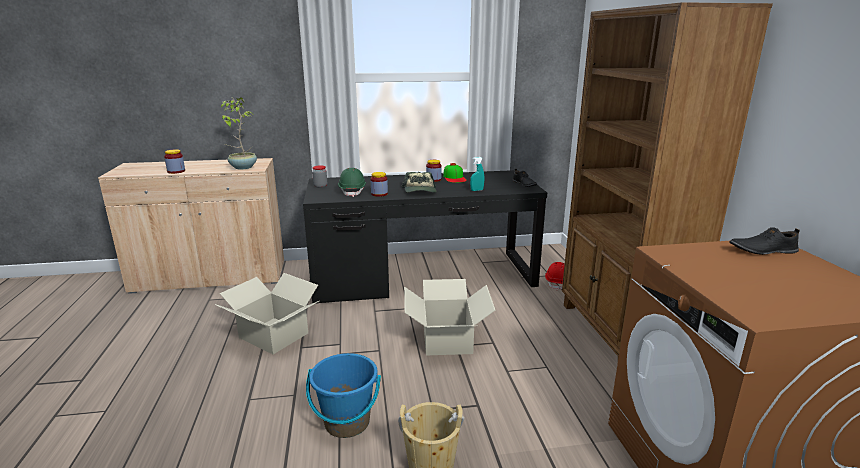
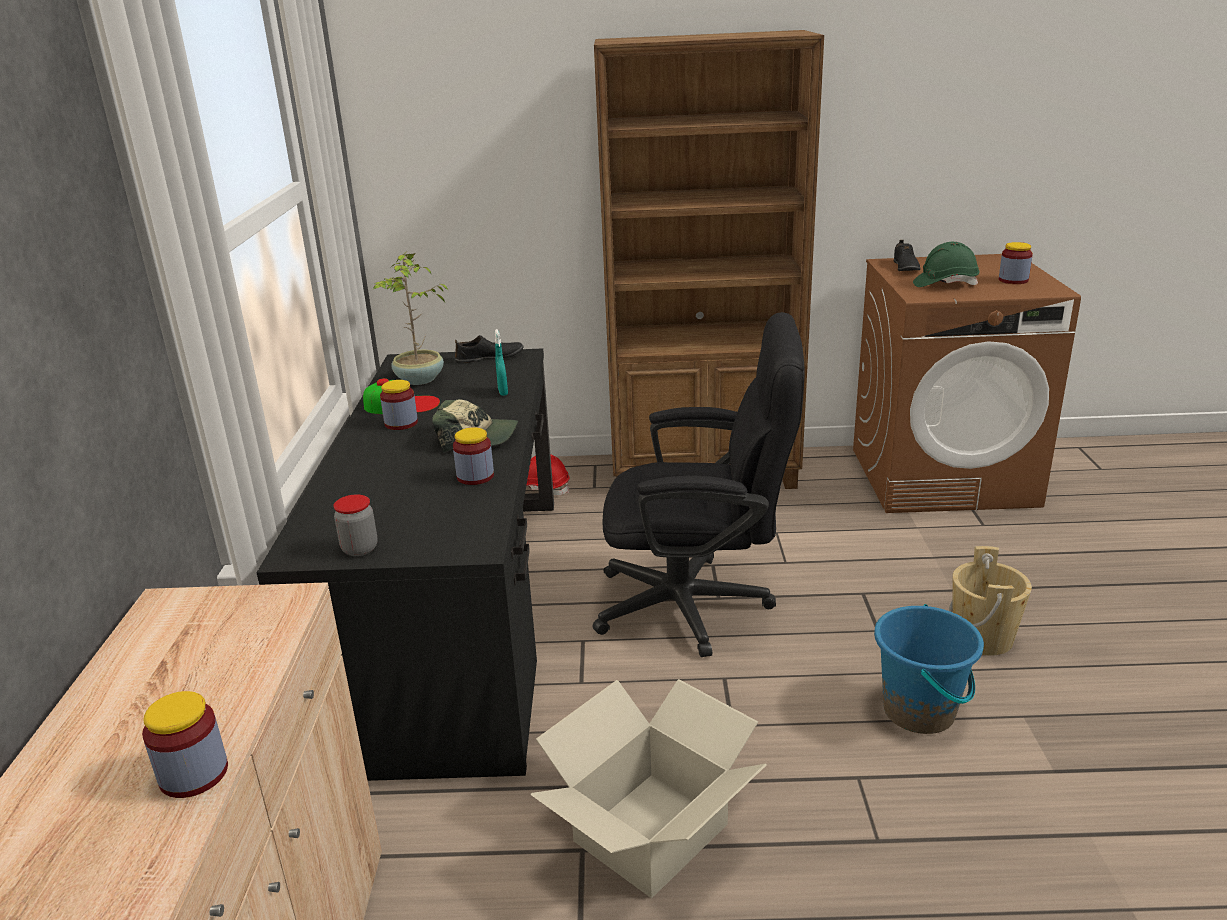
camera: 80 degrees left, 5 degrees up
(242, 167) = (250, 627): potted plant -> potted plant (419, 380)
(352, 191) = (435, 506): green hard hat -> green hard hat (945, 284)
(446, 339) = (699, 605): cardboard box -> black office chair
(779, 298) = (1013, 280): none -> jar

